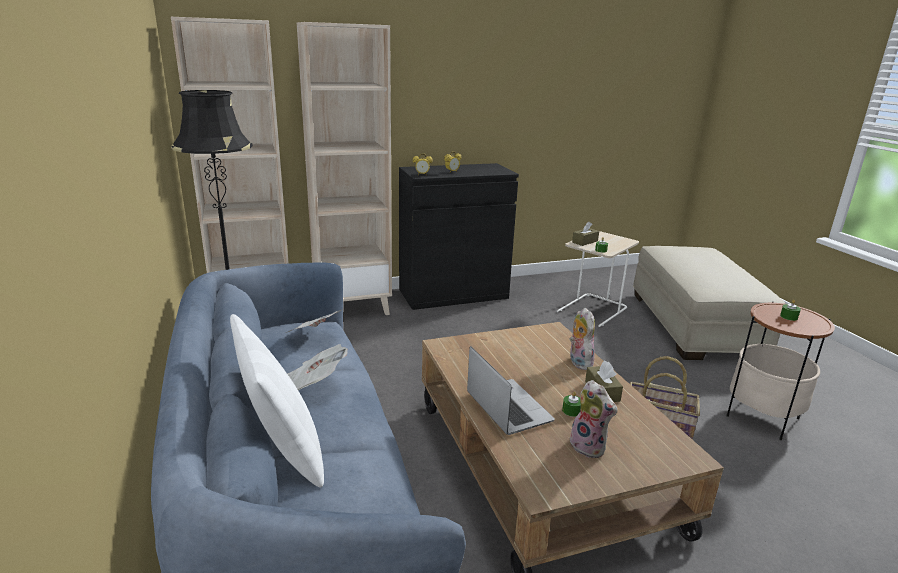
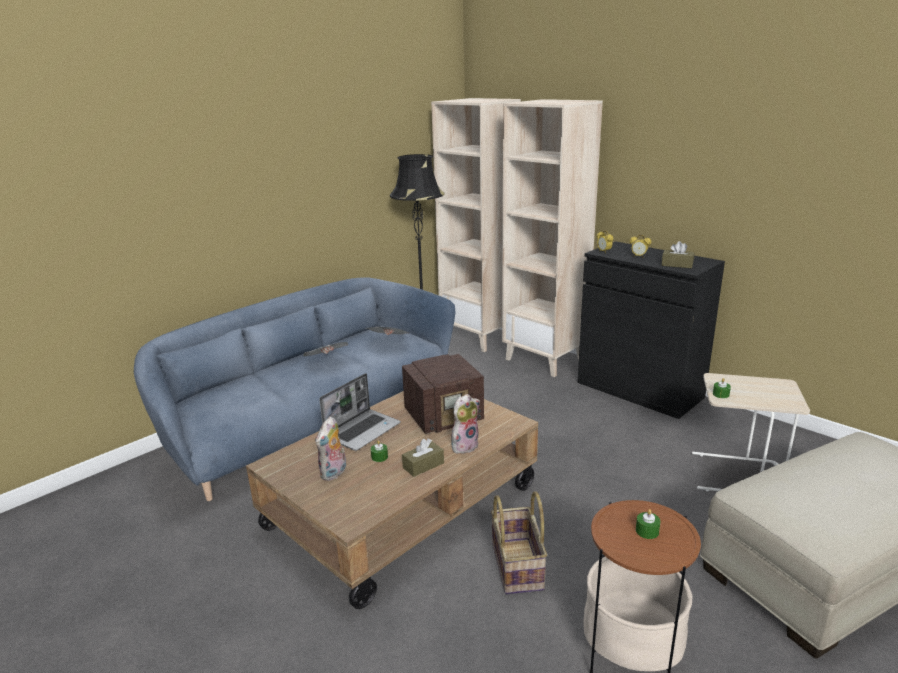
camera: 65 degrees right, 0 degrees up
(283, 450) = (259, 376): white pillow -> none
(516, 356) = (445, 417): none -> radio
(585, 241) = (733, 381): brown tissue box -> brown tissue box (677, 265)

